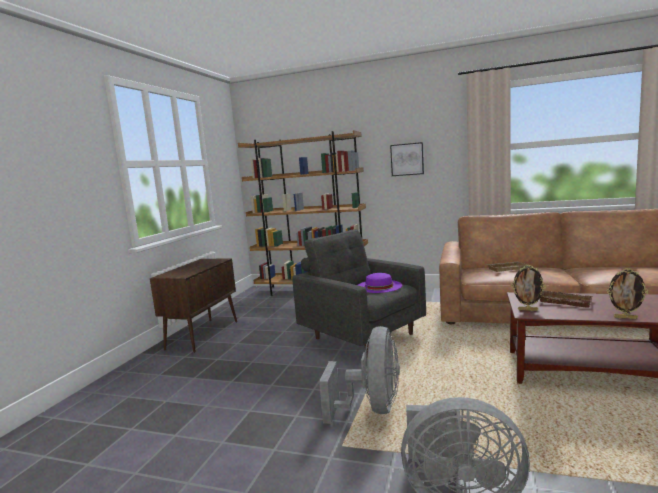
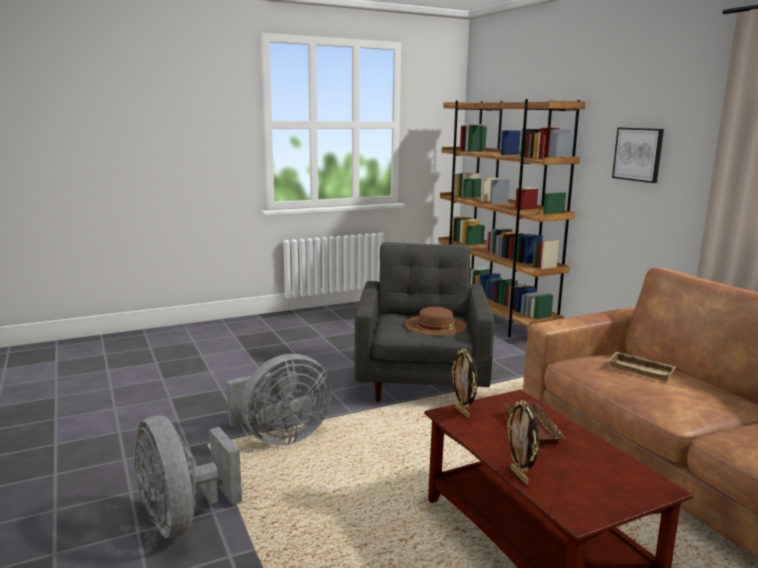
camera: 45 degrees right, 5 degrees up
(203, 334) = (319, 318): brown cabinet -> none
(379, 286) = (435, 325): purple hat -> brown hat

